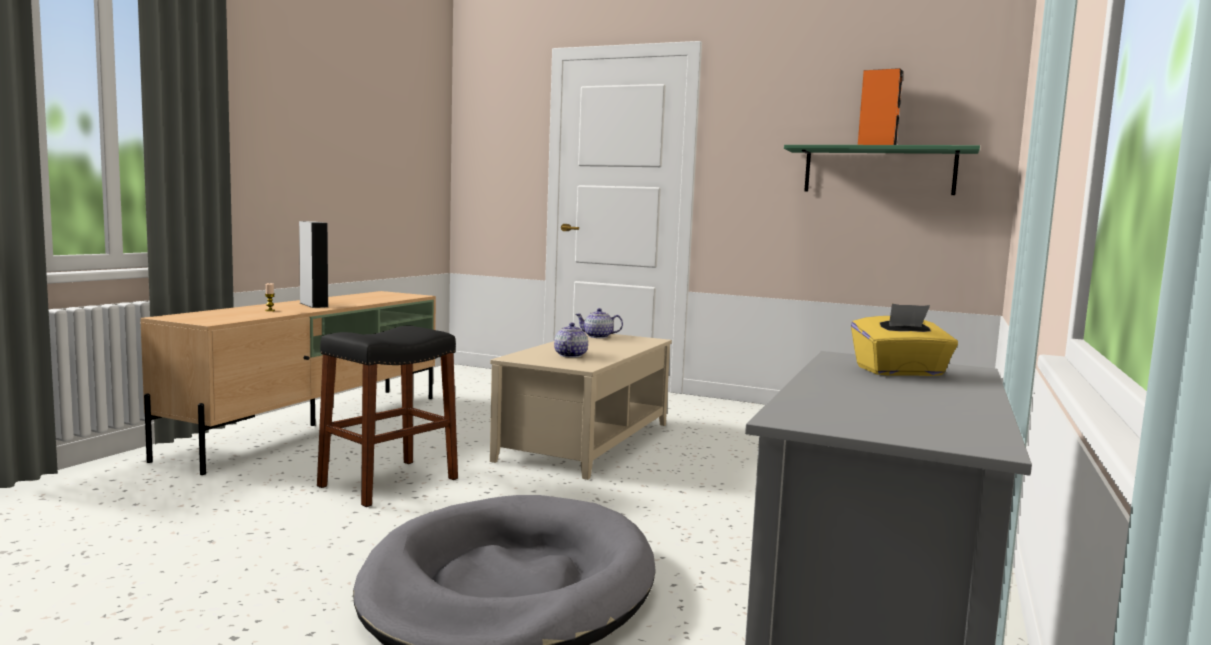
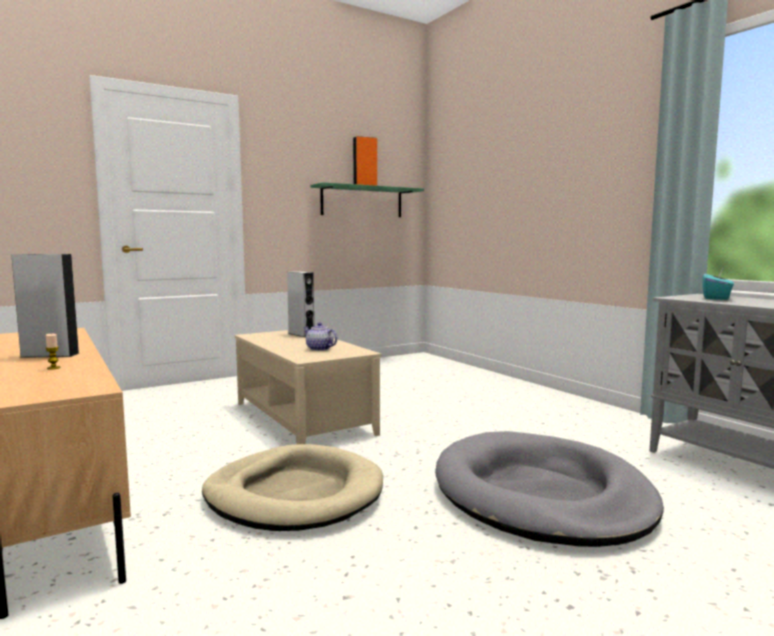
camera: 55 degrees left, 0 degrees up
(389, 482) = (294, 494): black stool -> beige dog bed
(598, 336) = (263, 336): teapot -> none
(633, 343) = (301, 334): none -> grey speaker
(900, 372) = (716, 298): yellow tissue box -> turquoise tissue box

